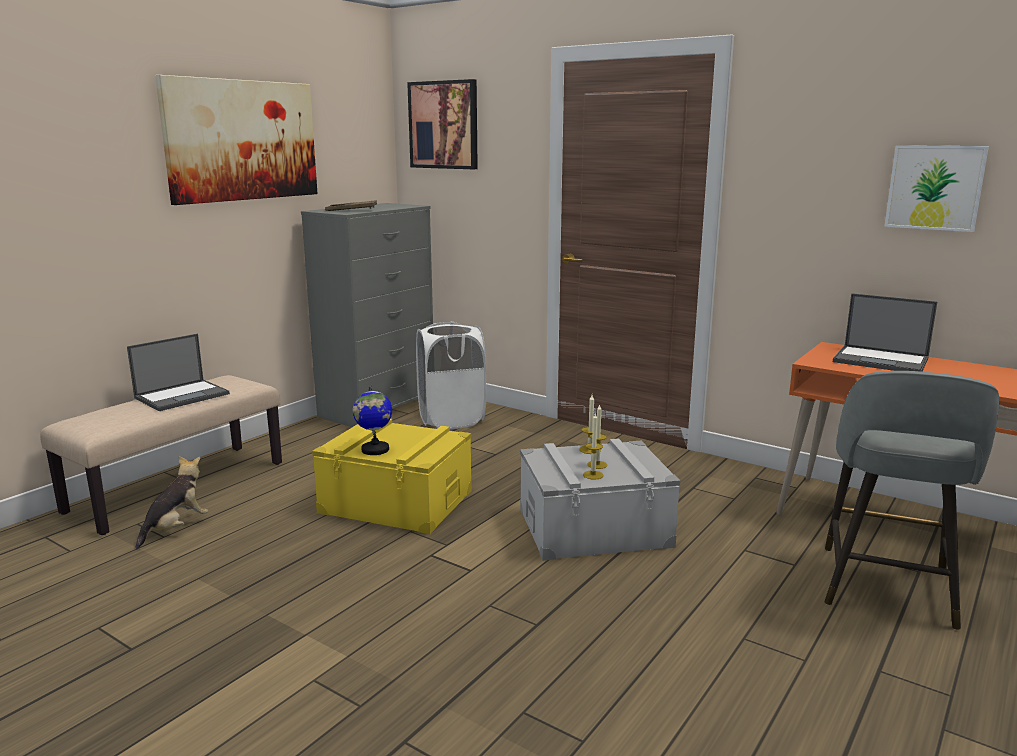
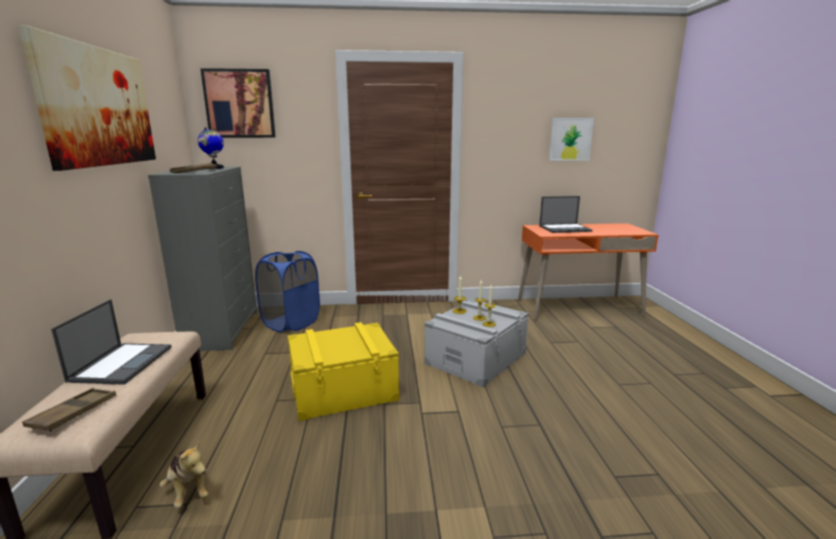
camera: 40 degrees left, 0 degrees up
(106, 420) = (73, 413): none -> brown tray
(176, 528) = (188, 490): plush toy -> plush toy turned 150 degrees clockwise
(375, 450) = (339, 353): globe -> globe (214, 168)
(451, 419) = (291, 323): white laundry basket -> blue laundry basket
(886, 588) = (619, 338): grey stool -> none

